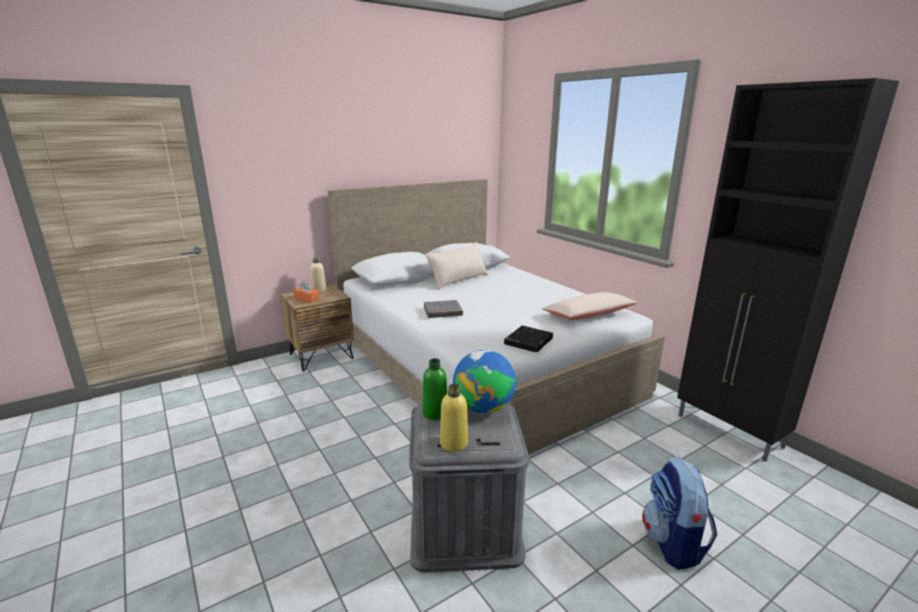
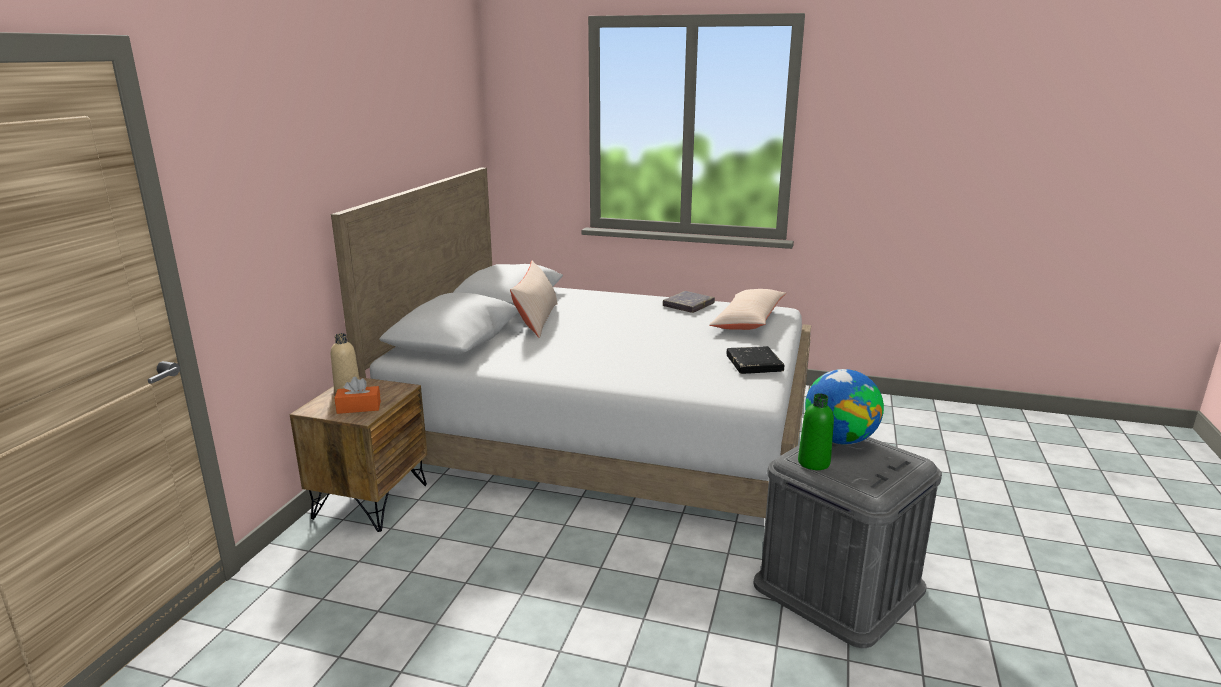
camera: 40 degrees left, 0 degrees up
(443, 312) = (604, 362): grey book -> grey book (688, 305)
(454, 443) = (881, 479): yellow bottle -> none
(673, 543) = (980, 510): backpack -> none
(729, 432) = (893, 405): black cabinet -> none

